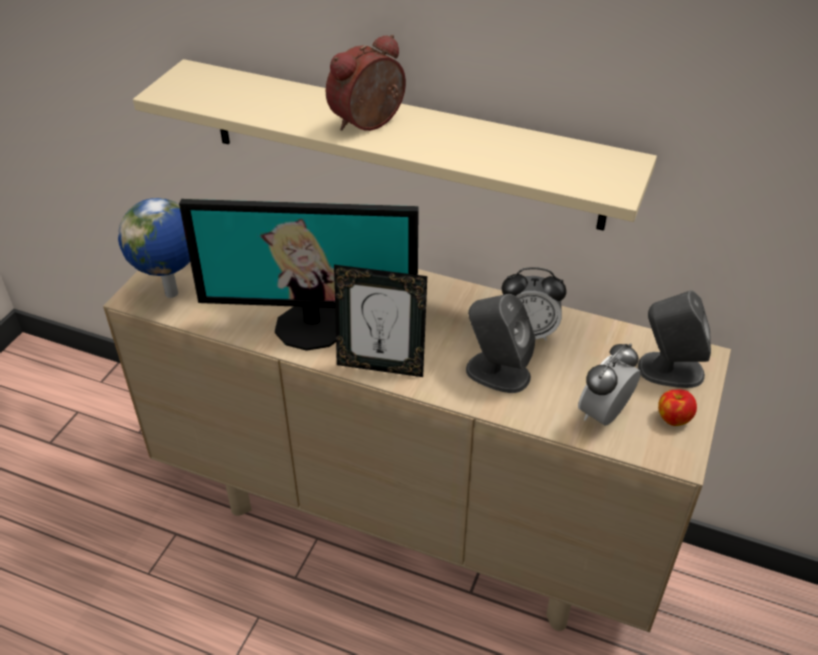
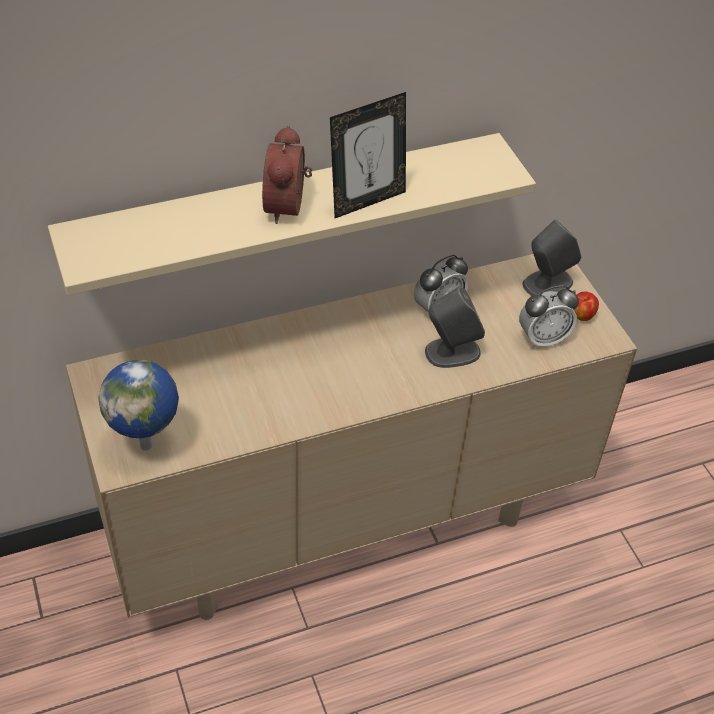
camera: 45 degrees left, 5 degrees up
(311, 326) = (289, 400): monitor -> none
(381, 365) = (373, 397): picture frame -> picture frame (367, 201)
(604, 414) = (543, 339): alarm clock -> alarm clock turned 105 degrees counterclockwise

